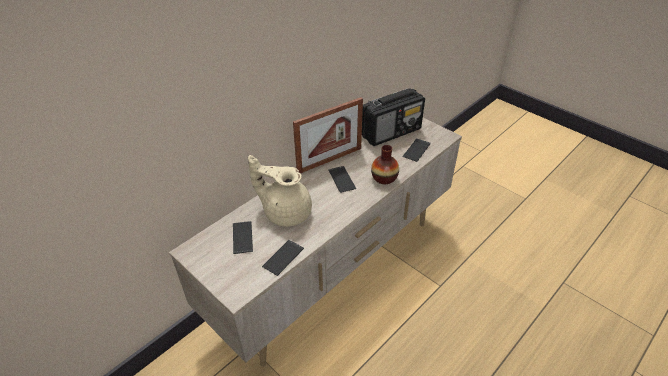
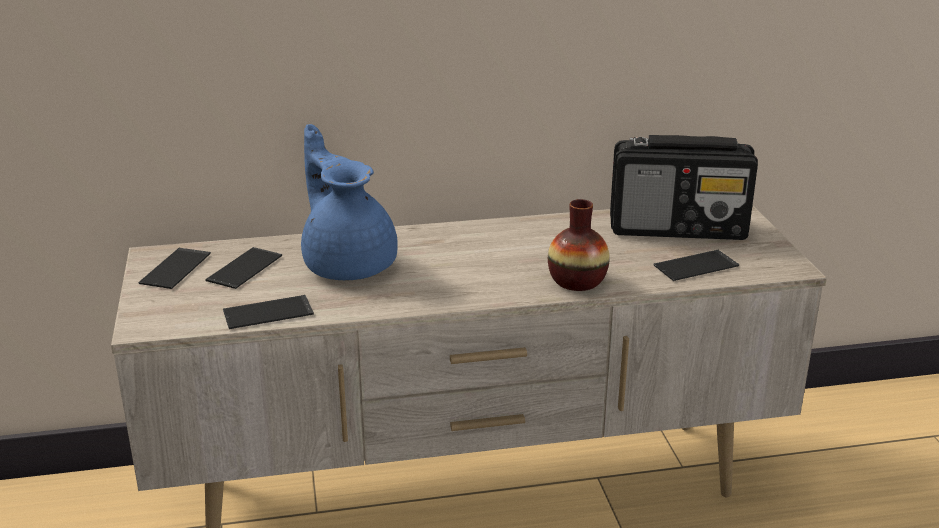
camera: 35 degrees right, 15 degrees down
(285, 212) = (348, 263): beige teapot -> blue teapot
(329, 160) = (510, 228): picture frame -> none
(341, 179) = (497, 257): phone -> phone (175, 269)

